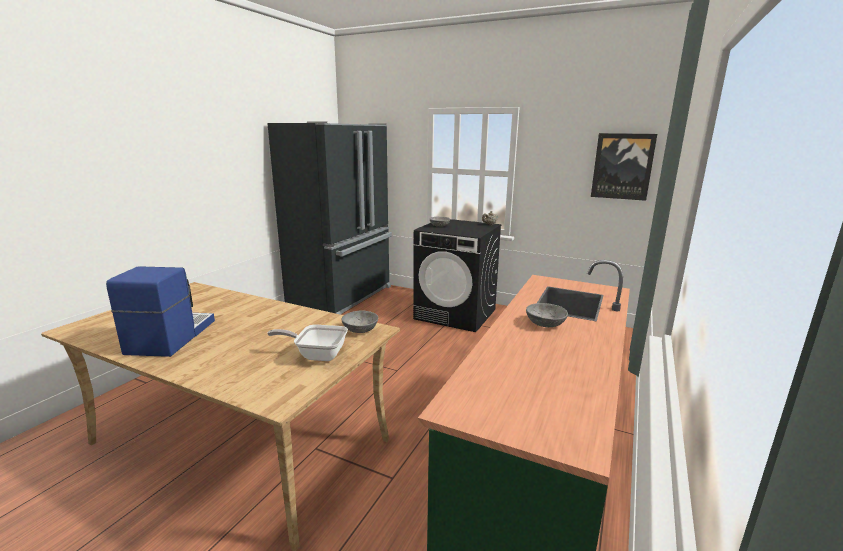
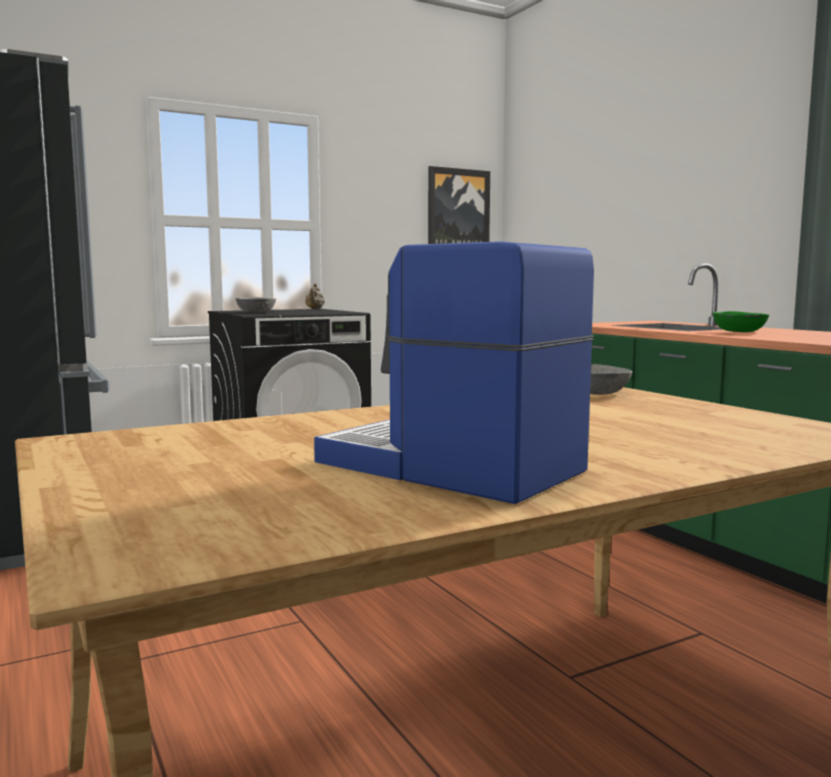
camera: 55 degrees left, 10 degrees down
(317, 355) = (679, 411): frying pan -> none
(545, 323) = (738, 332): grey bowl -> green bowl

